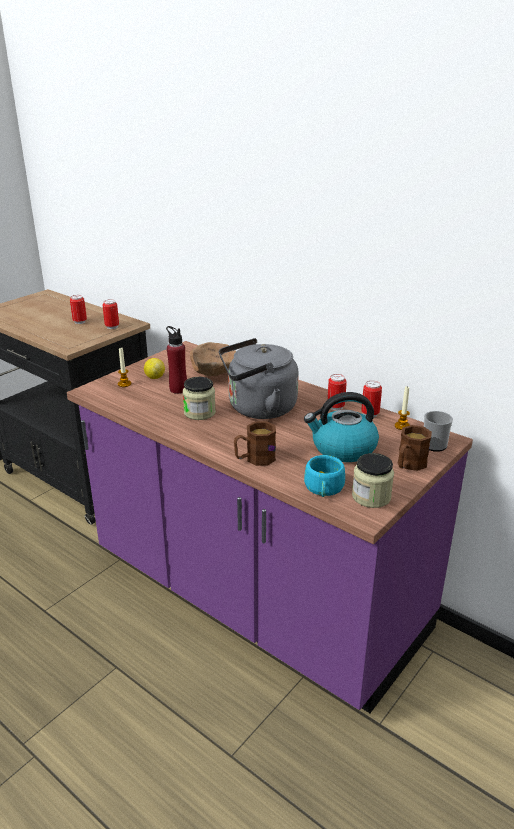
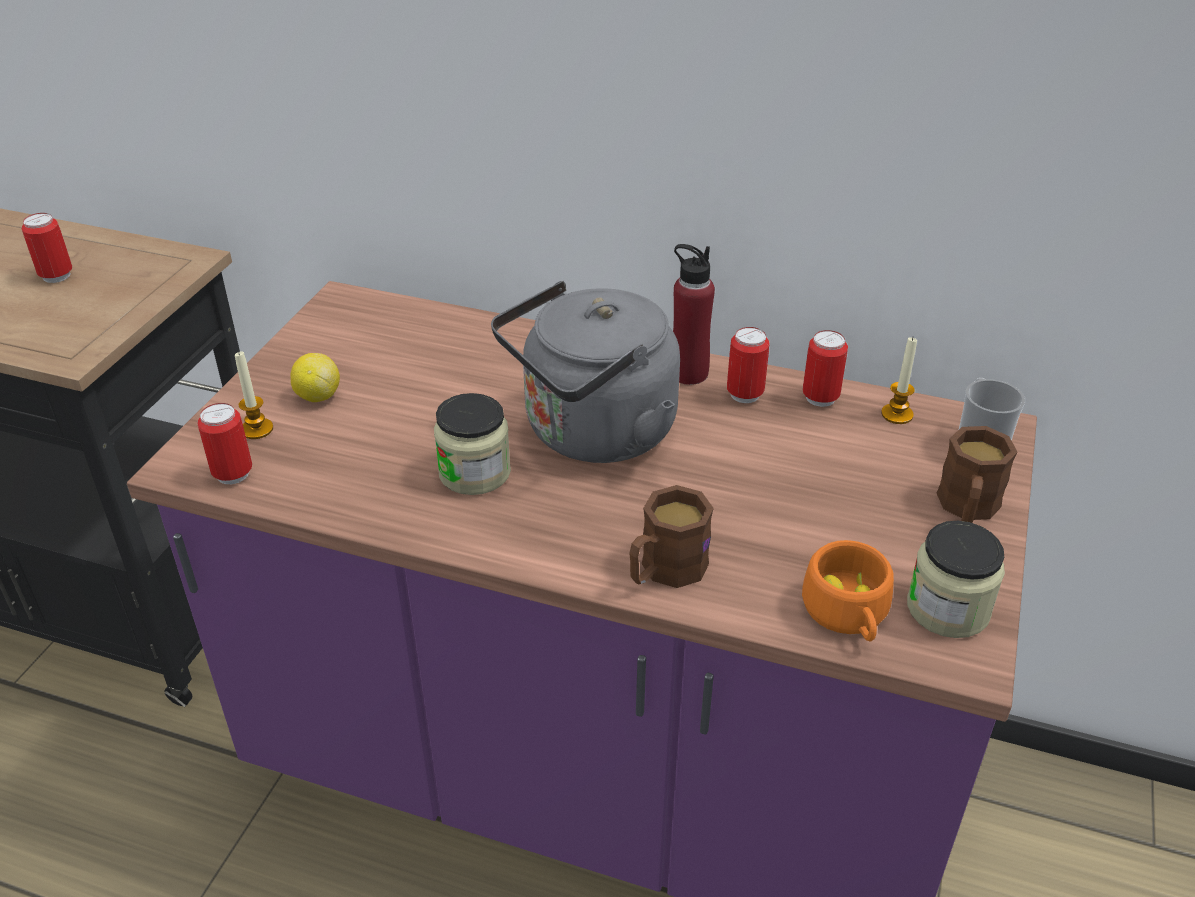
camera: 20 degrees left, 10 degrees up
(112, 327) = (145, 277): can -> can (233, 474)
(178, 389) = (390, 418): red bottle -> red bottle (688, 373)
(215, 375) = (450, 361): brown bowl -> none
(323, 489) = (848, 615): turquoise cup -> orange cup
(342, 449) = (822, 499): kettle -> none

